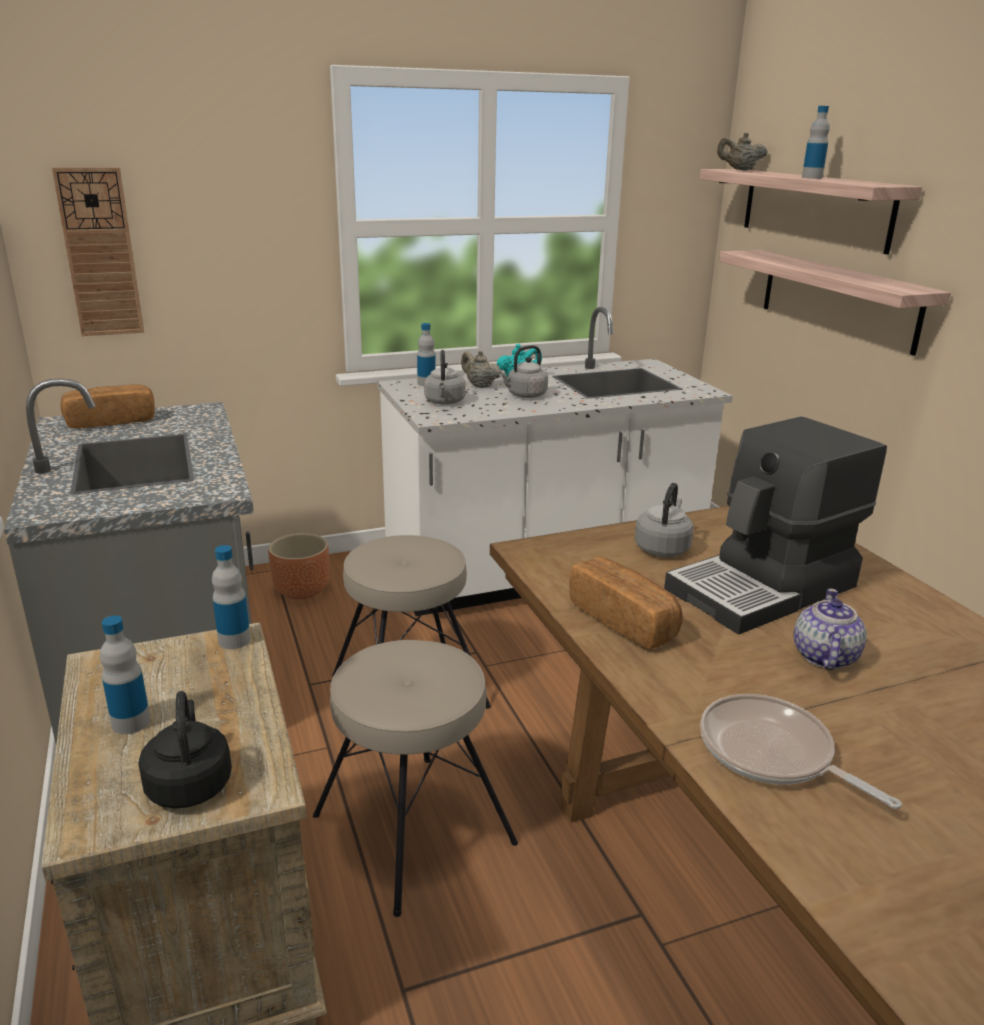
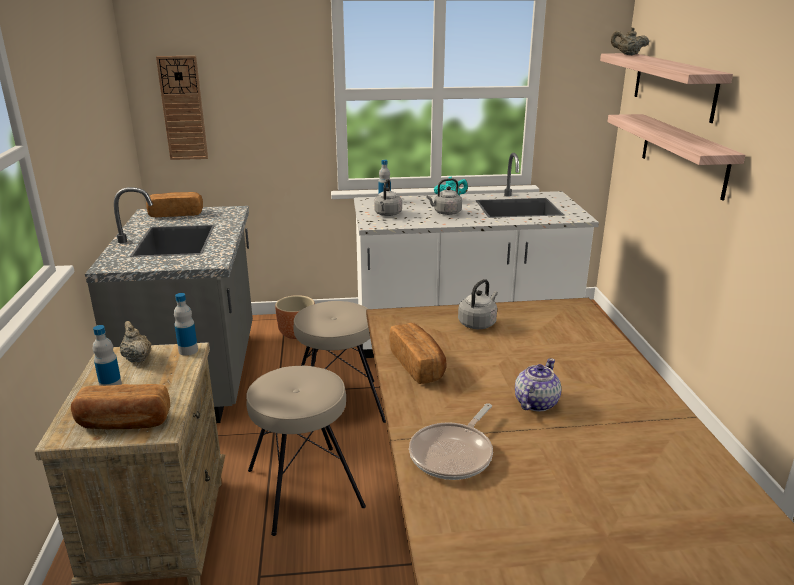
camera: 15 degrees right, 0 degrees up
(189, 783) = (124, 423): black kettle -> bread
(479, 386) = (419, 204): beige teapot -> beige teapot (137, 358)
(764, 589) = (528, 356): coffee machine -> none
(772, 754) = (454, 454): frying pan -> frying pan turned 120 degrees counterclockwise
(812, 178) = (664, 64): bottle -> none

